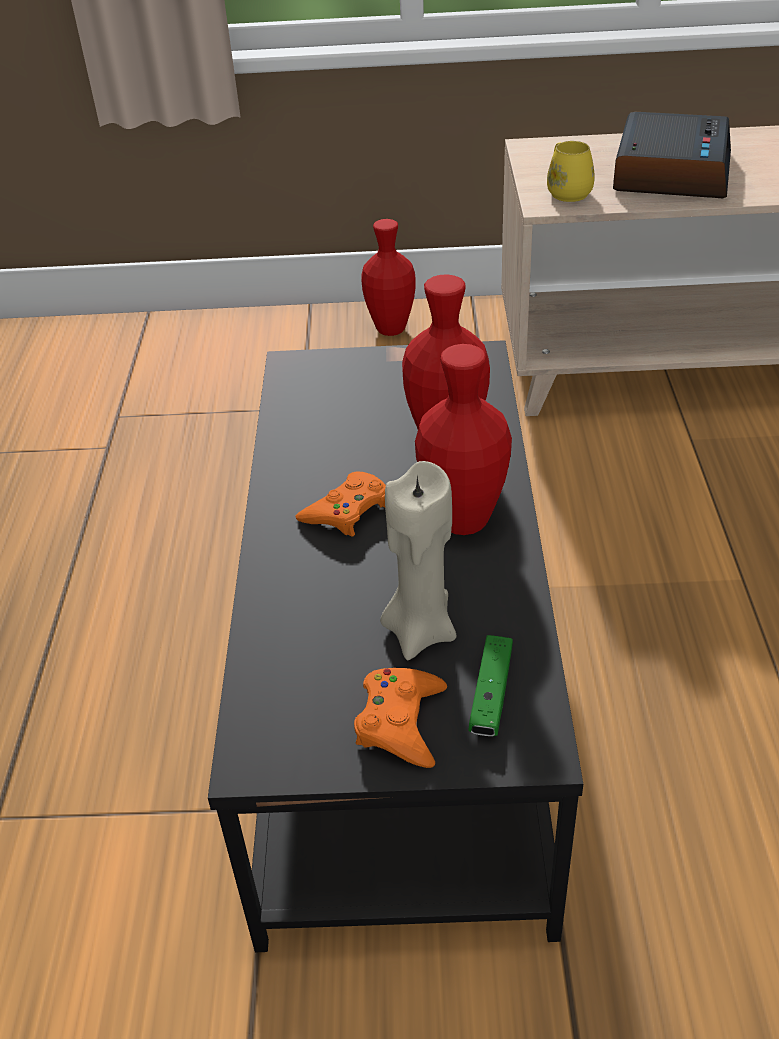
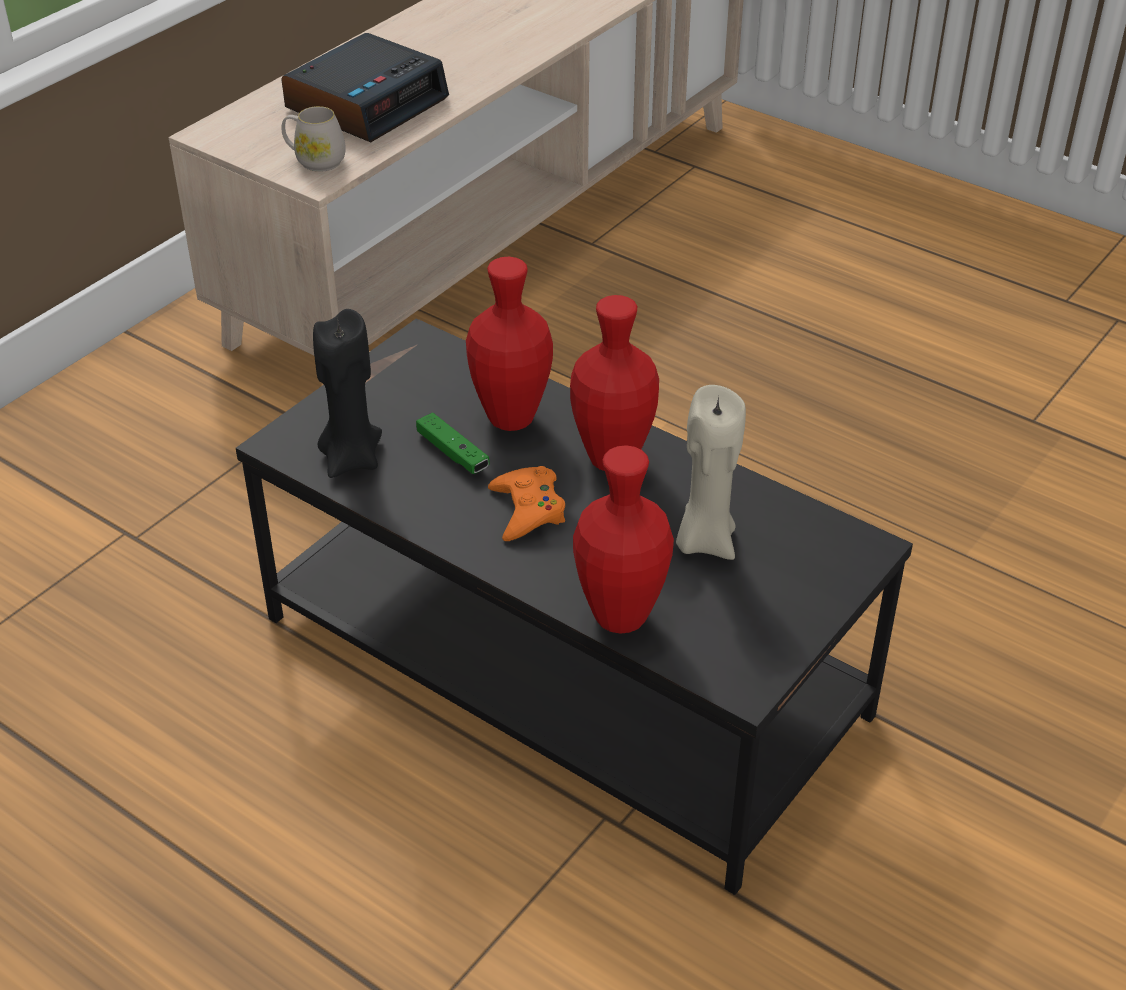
camera: 55 degrees left, 0 degrees up
(310, 400) = (351, 459): none -> black candle
(391, 329) = (94, 408): red vase -> red vase (620, 617)
(400, 722) = (782, 595): orange game controller -> none
(491, 694) = (800, 540): green game controller -> green game controller (452, 453)
(566, 191) = (315, 161): yellow mug -> white mug
(670, 171) = (367, 103): alarm clock -> alarm clock turned 75 degrees clockwise

